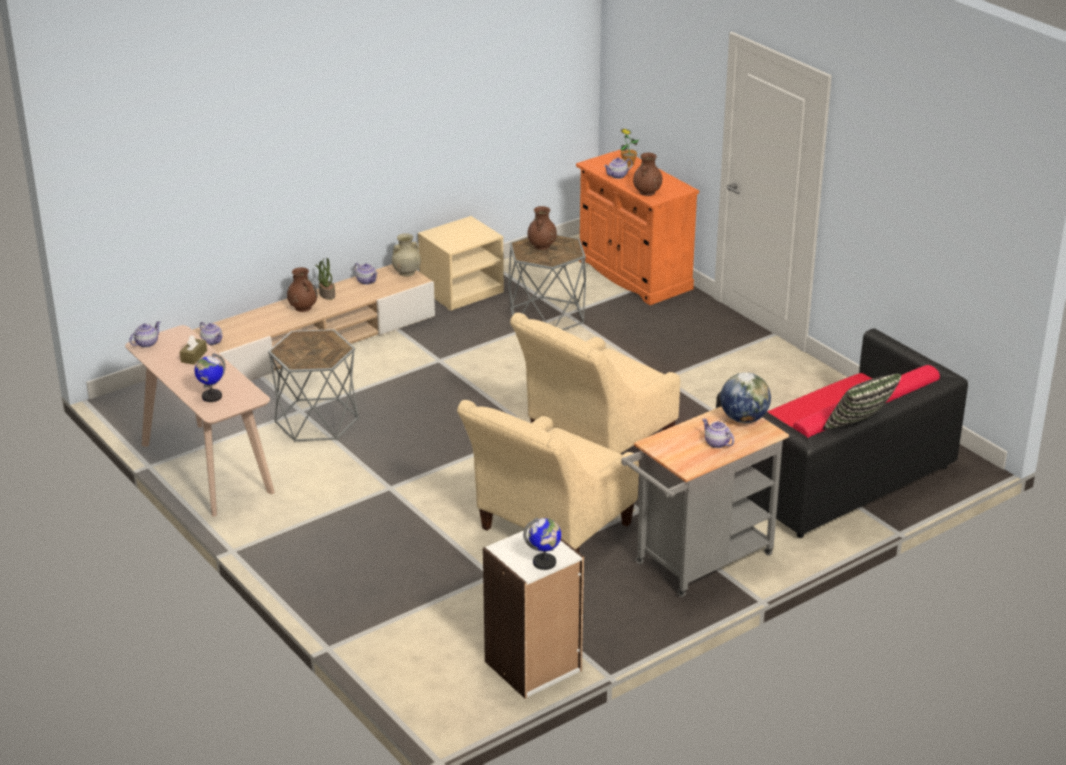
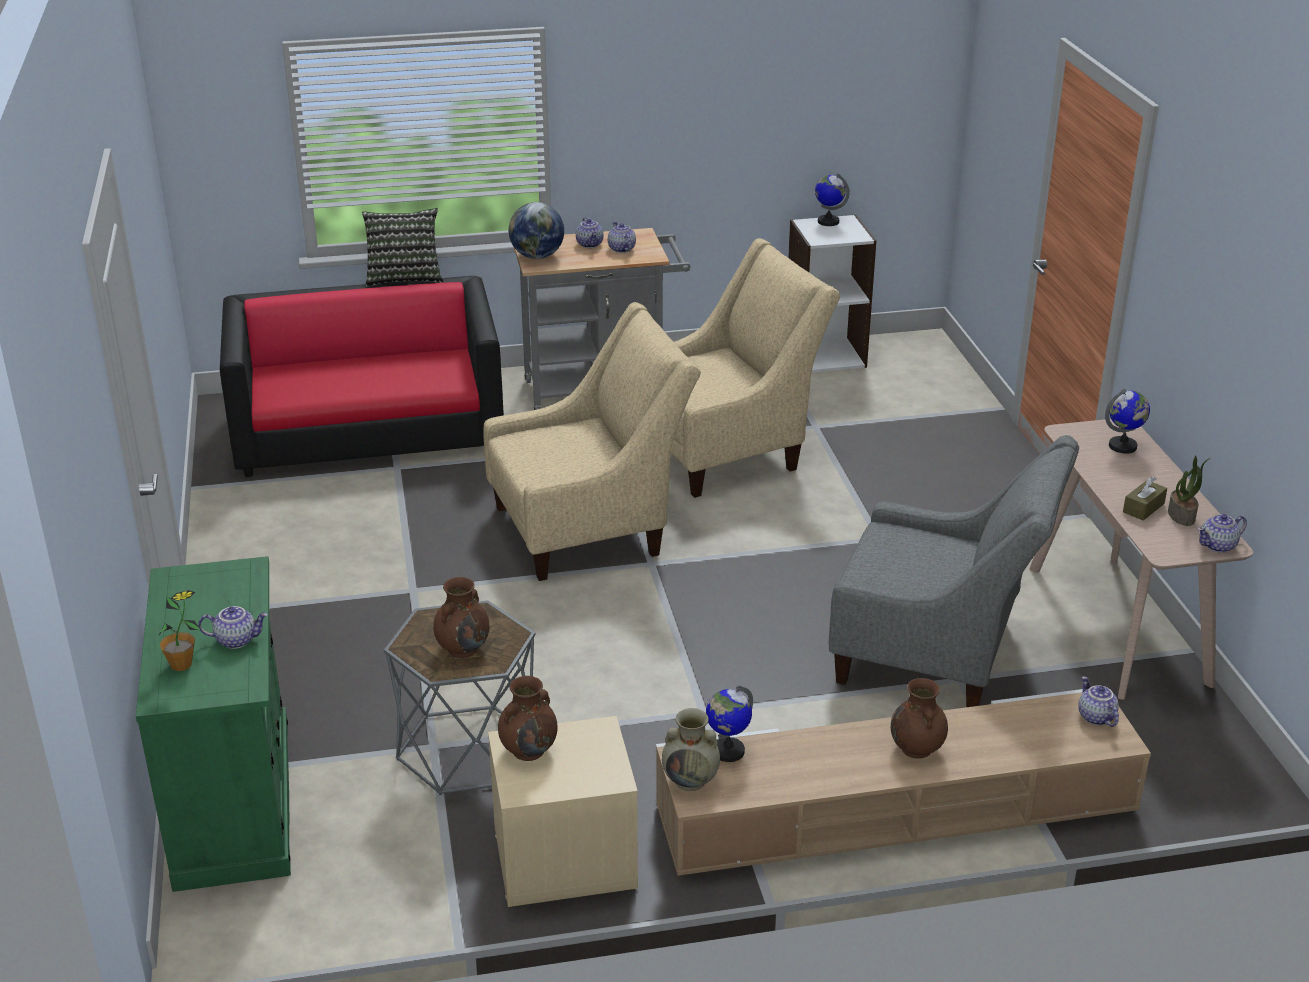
camera: 155 degrees left, 0 degrees up
(317, 420) = (940, 656): grey side table -> grey armchair
(326, 294) = (862, 768): potted plant -> potted plant (1182, 516)
(366, 281) = (775, 781): teapot -> teapot (621, 249)
(396, 286) = (727, 751): none -> globe
(633, 274) = (234, 802): orange cabinet -> green cabinet
(647, 193) = (239, 585): brown vase -> brown vase (529, 750)

